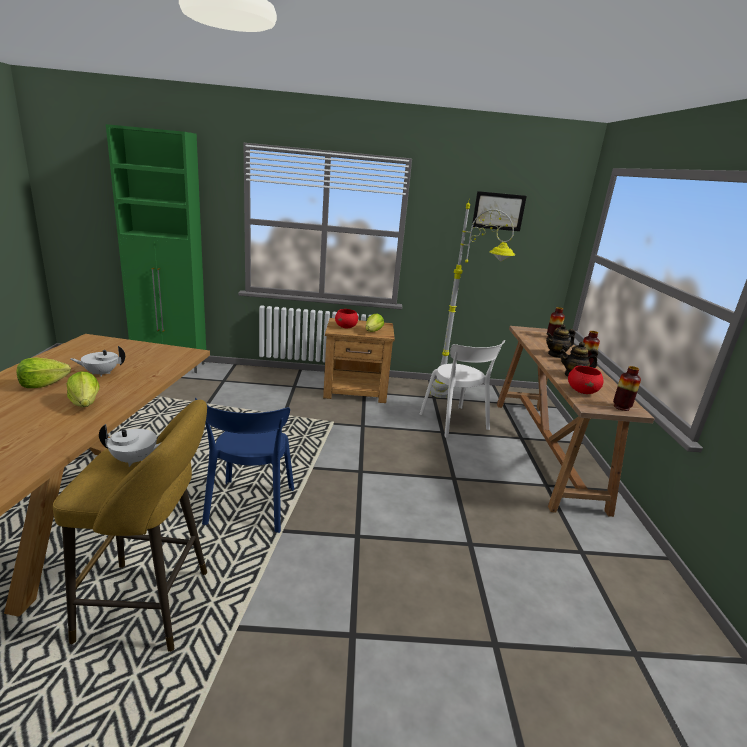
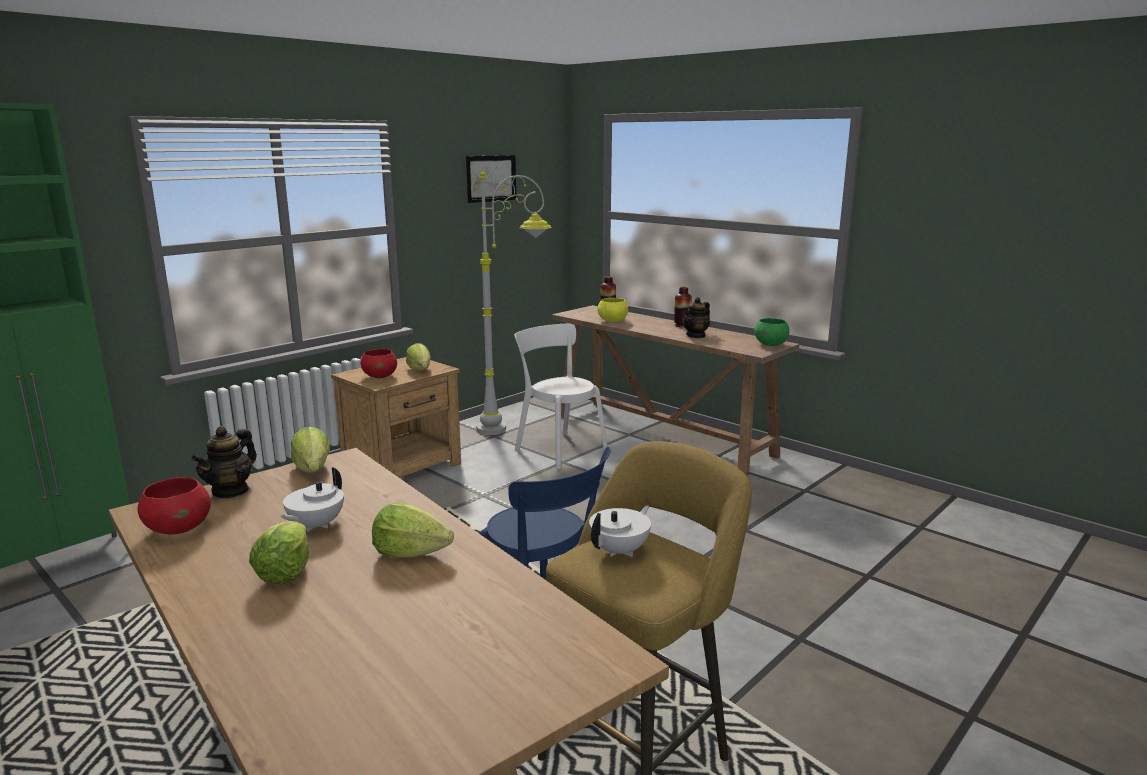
camera: 45 degrees left, 5 degrees down
(169, 351) = (313, 469): none -> lettuce
(455, 423) = (558, 448): white chair -> white chair turned 150 degrees counterclockwise
(538, 343) = (612, 321): none -> yellow bowl
(556, 355) = (646, 325): teapot -> teapot (230, 491)
(582, 391) = (728, 344): red bowl -> red bowl (179, 528)
(621, 407) = (771, 344): vase -> green bowl

